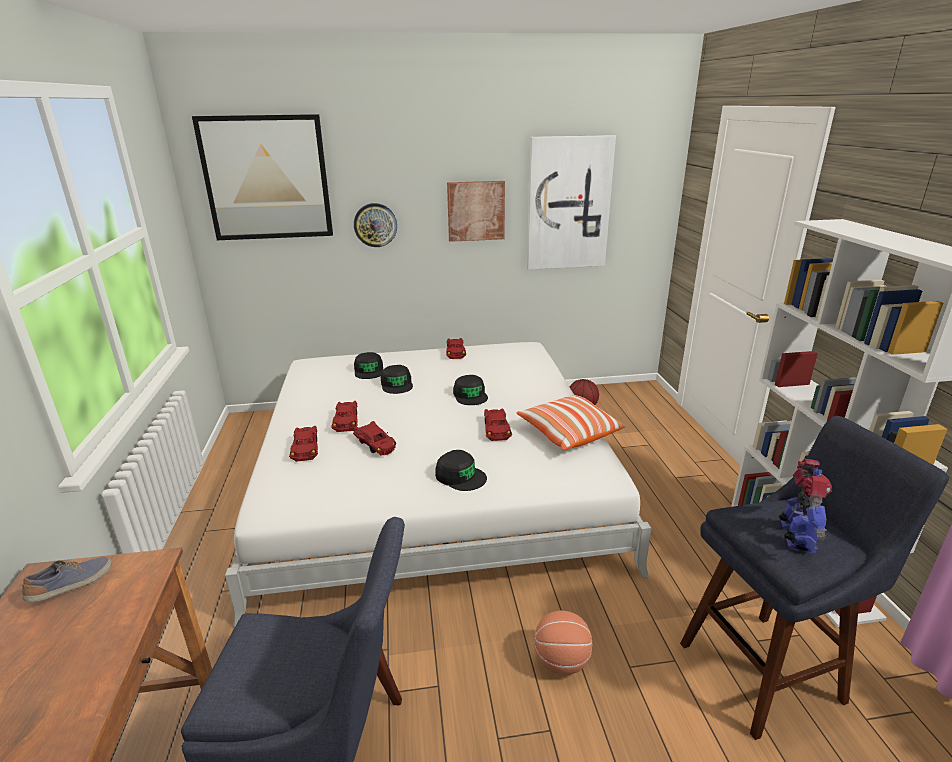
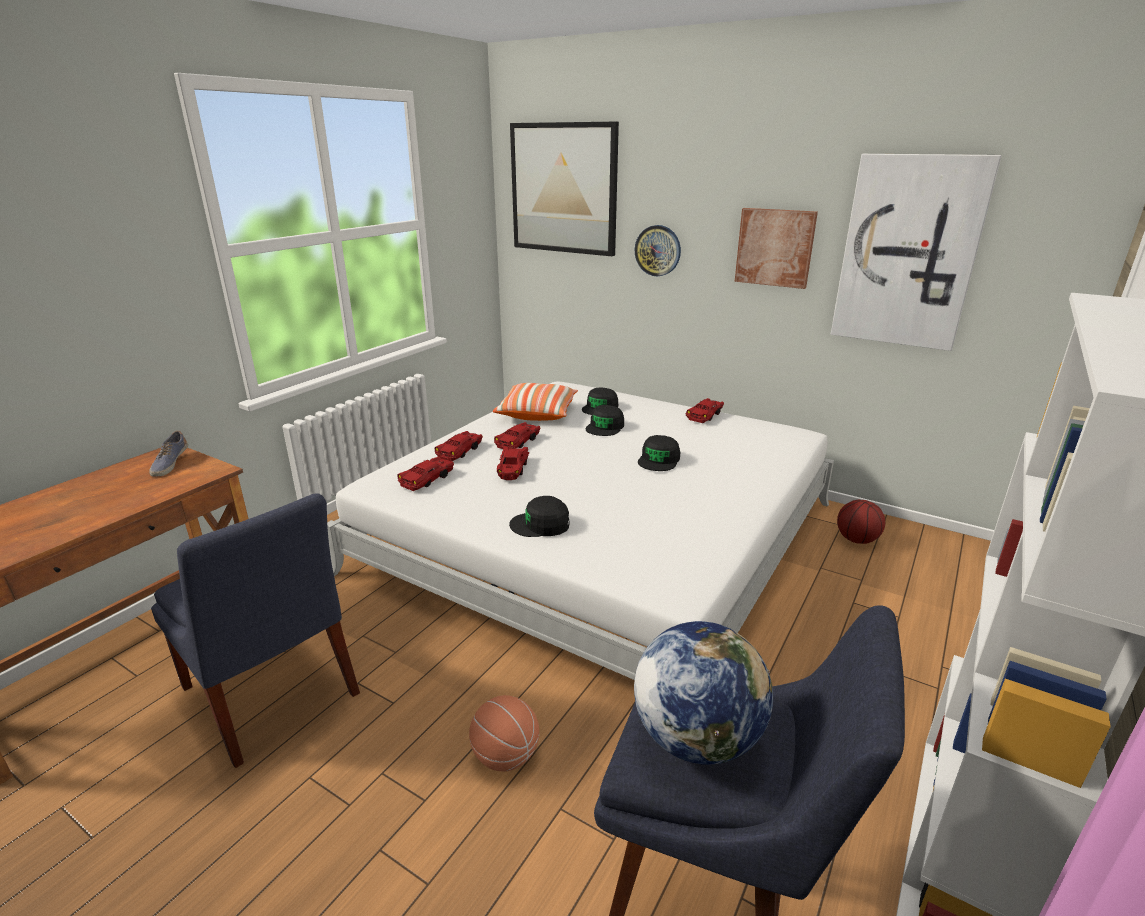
camera: 40 degrees right, 0 degrees up
(73, 586) = (170, 464): shoe -> shoe turned 105 degrees clockwise
(460, 476) = (541, 524): black cap -> black cap turned 105 degrees clockwise
(496, 429) = (637, 499): red toy car -> red toy car (428, 479)
(568, 433) = (708, 534): pillow -> pillow (537, 413)
(796, 538) = (696, 737): toy robot -> globe

